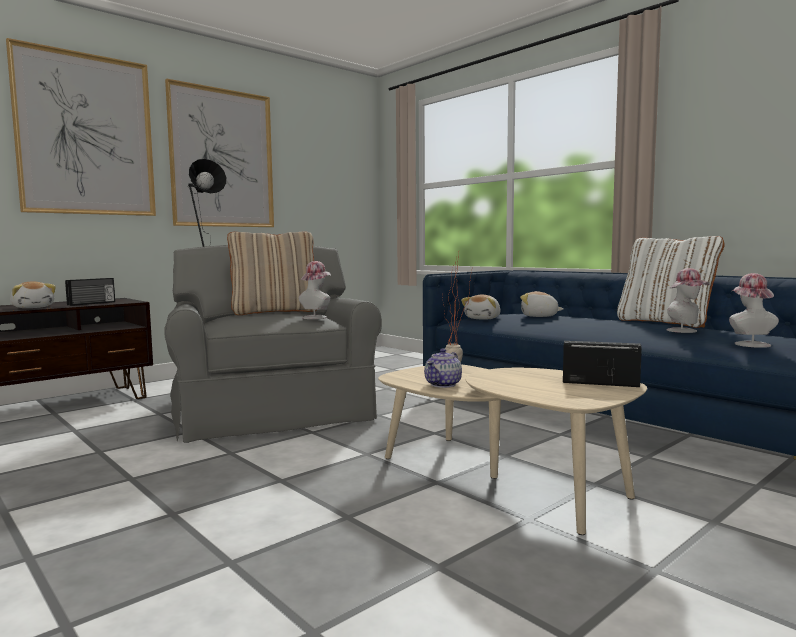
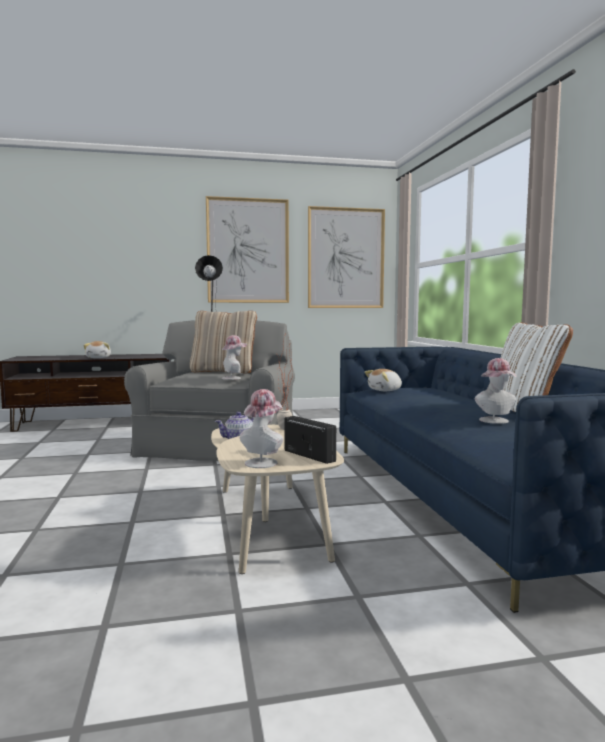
camera: 30 degrees right, 0 degrees up
(86, 135) = (149, 241): picture -> picture (346, 258)
(92, 303) = (135, 357): radio -> none
(539, 316) = (430, 393): plush toy -> none
(749, 344) = (511, 441): hat -> hat (263, 462)

